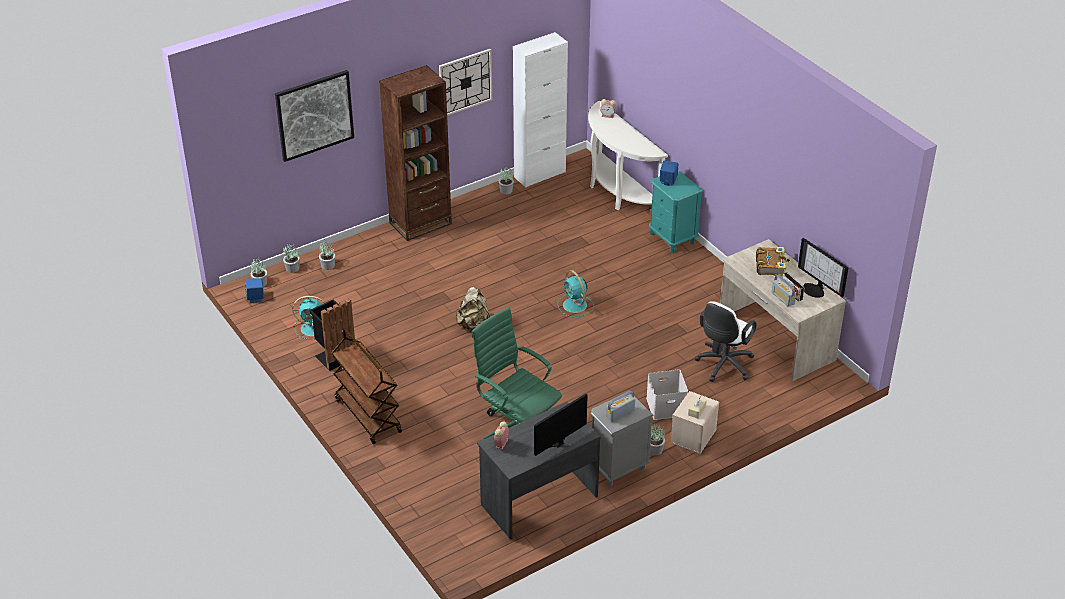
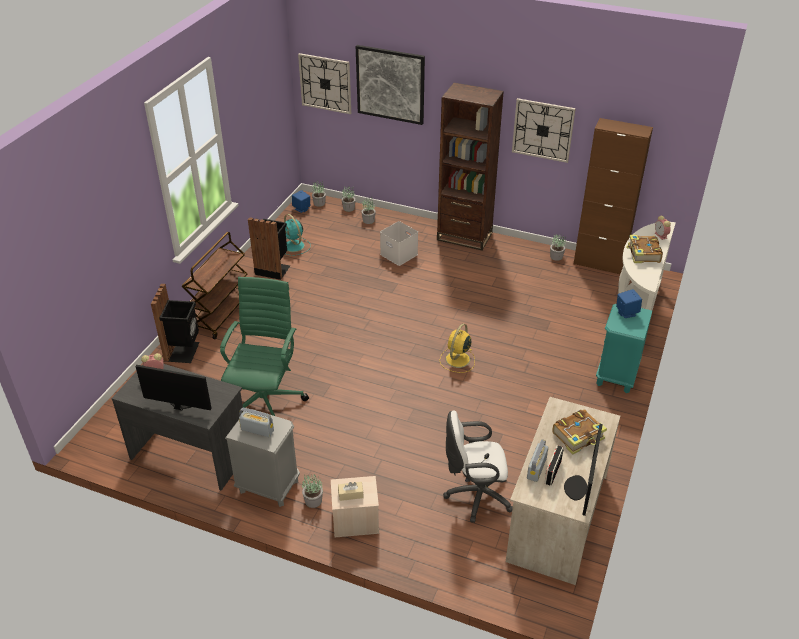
camera: 55 degrees right, 0 degrees up
(242, 150) = (325, 83): none -> wall clock
(397, 458) = (183, 351): none -> black trash can
(474, 324) = (375, 317): beige backpack -> none
(540, 174) = (599, 263): white cabinet -> brown cabinet
(575, 306) = (457, 360): turquoise fan -> yellow fan
(621, 135) = (643, 254): none -> book
(665, 407) = (378, 480): white storage box -> white storage box (398, 254)

